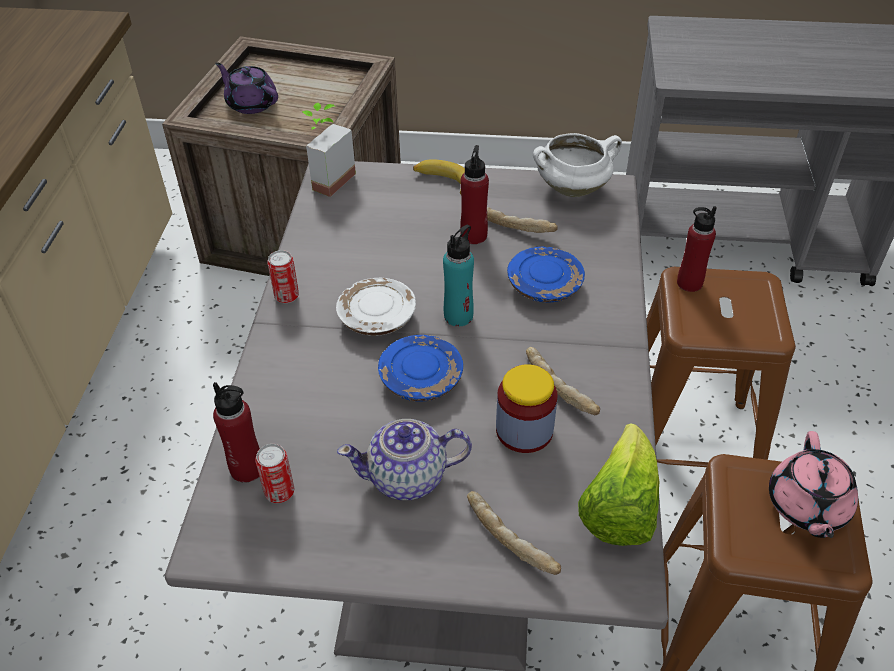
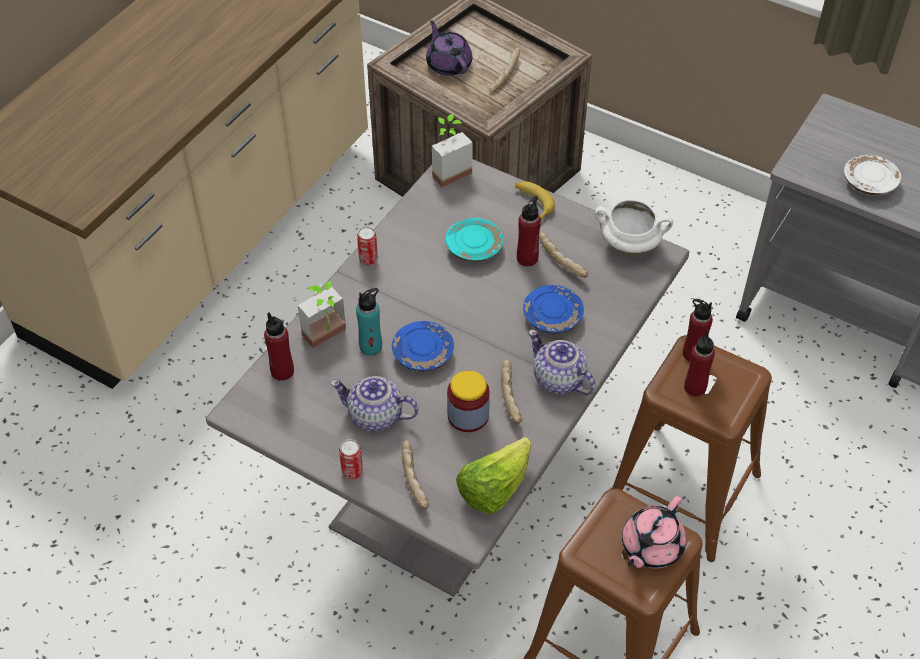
camera: 25 degrees right, 5 degrees up
(279, 492) = (294, 394): can -> can (352, 471)
(287, 403) = (329, 337): none -> potted plant
(315, 98) = (504, 75): none -> bread
(377, 317) = (419, 298): white plate -> white plate (869, 183)
(406, 244) = (474, 247): none -> turquoise plate
(458, 316) = (476, 318): turquoise bottle -> turquoise bottle (371, 346)
(601, 349) = (559, 380): none -> teapot
(716, 315) = (695, 387): none -> red bottle

